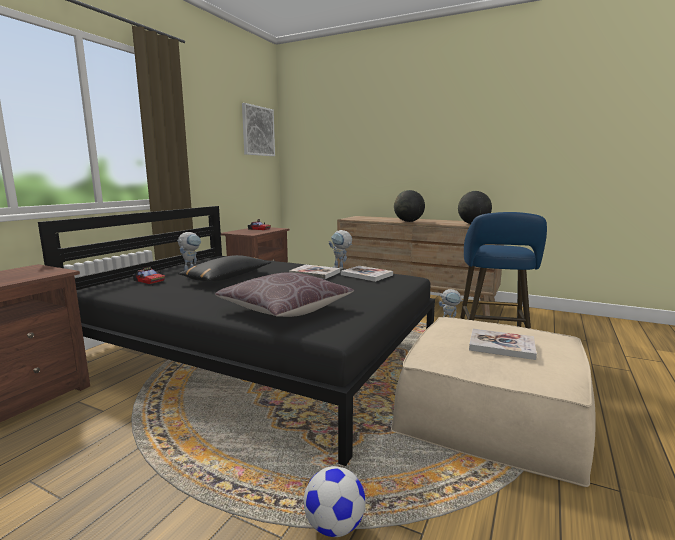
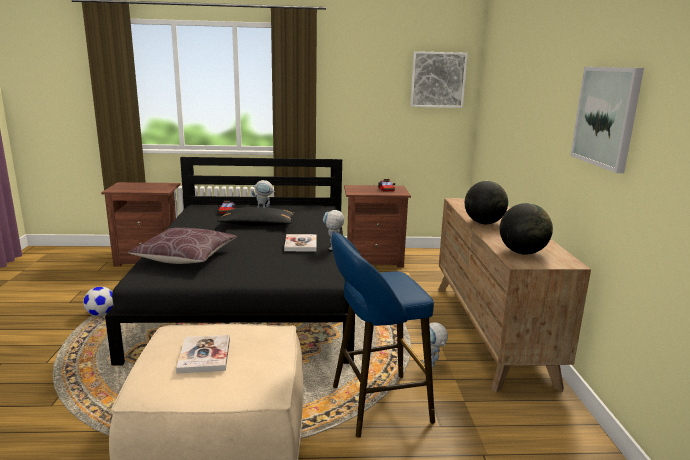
camera: 60 degrees right, 5 degrees up
(334, 526) = (55, 375): football -> football (101, 314)
(366, 275) = (317, 262): book -> none
(492, 134) = (606, 116): none -> picture

